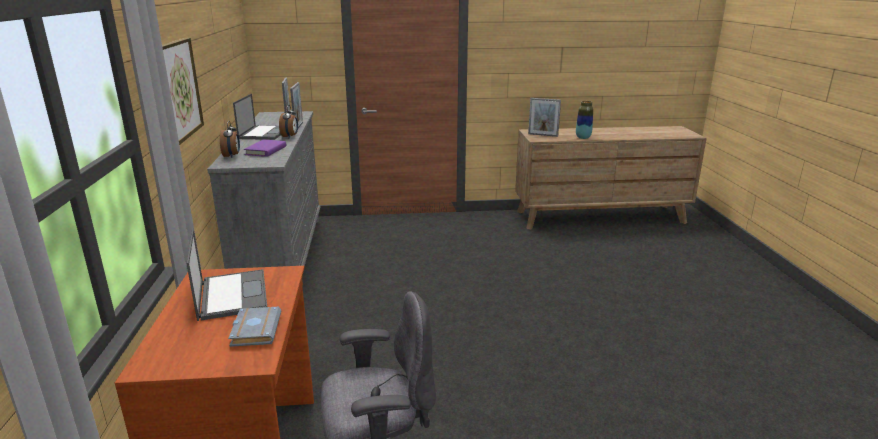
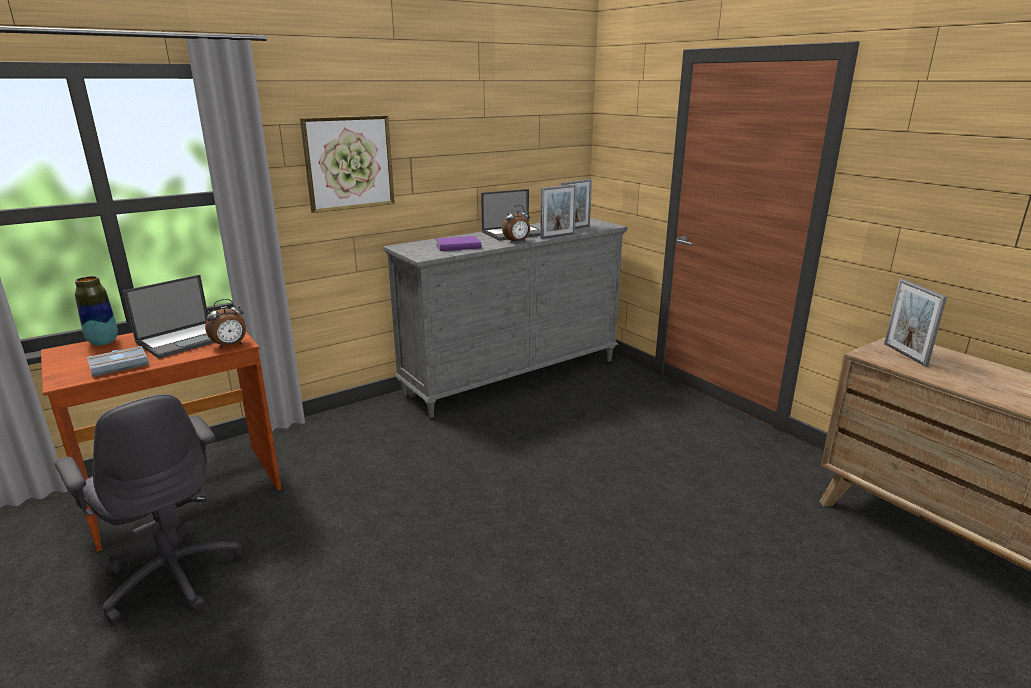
camera: 60 degrees right, 0 degrees up
(232, 156) = (427, 243): alarm clock -> alarm clock (230, 346)
(583, 137) = (973, 387): vase -> vase (103, 342)

